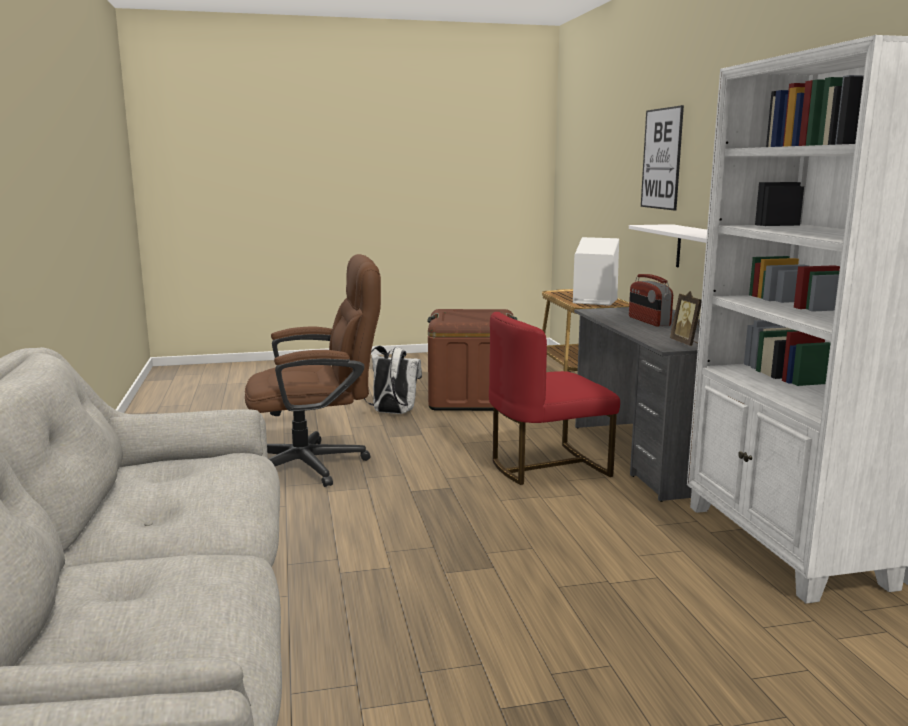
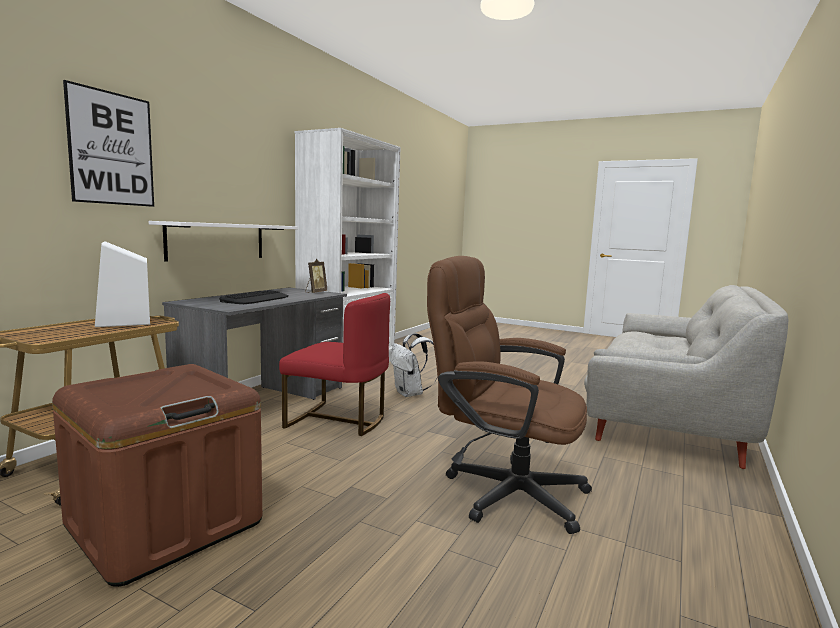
camera: 140 degrees left, 5 degrees down
(391, 413) = (310, 543): white backpack -> white backpack (411, 394)
(648, 321) = (256, 299): radio -> keyboard

